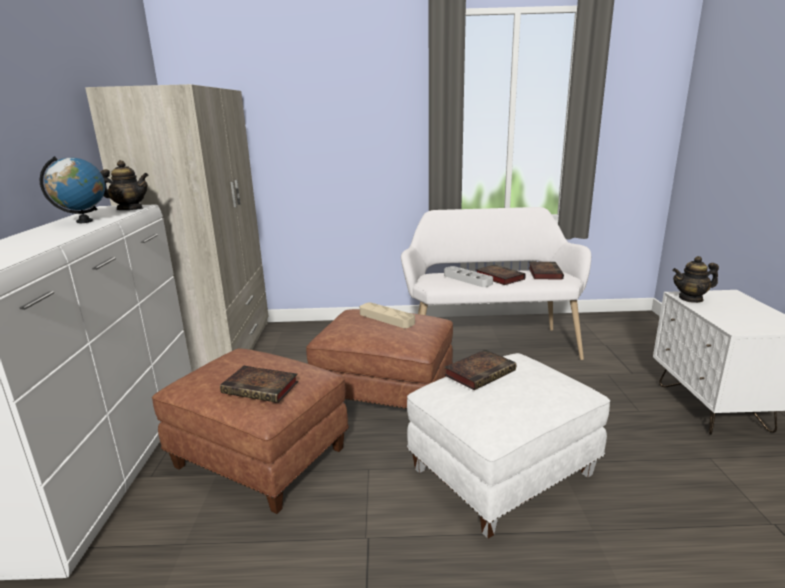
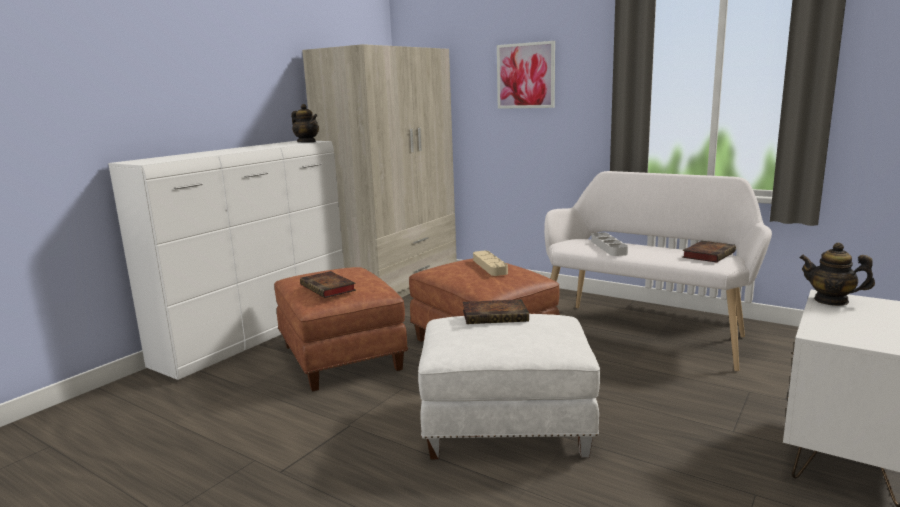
camera: 35 degrees right, 5 degrees down
(84, 221) = (264, 146): globe -> none
(334, 121) = (526, 76): none -> picture
(498, 277) = (646, 250): book -> none

